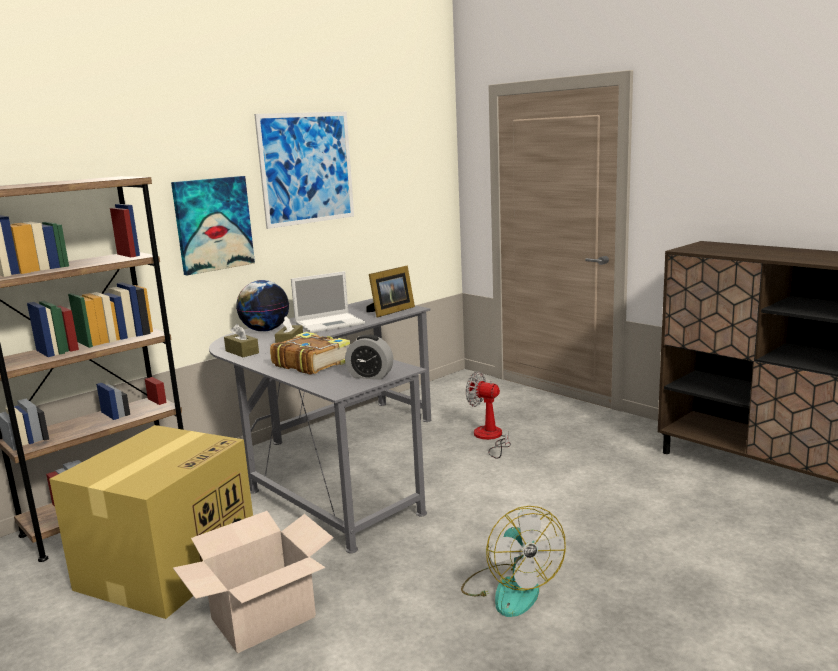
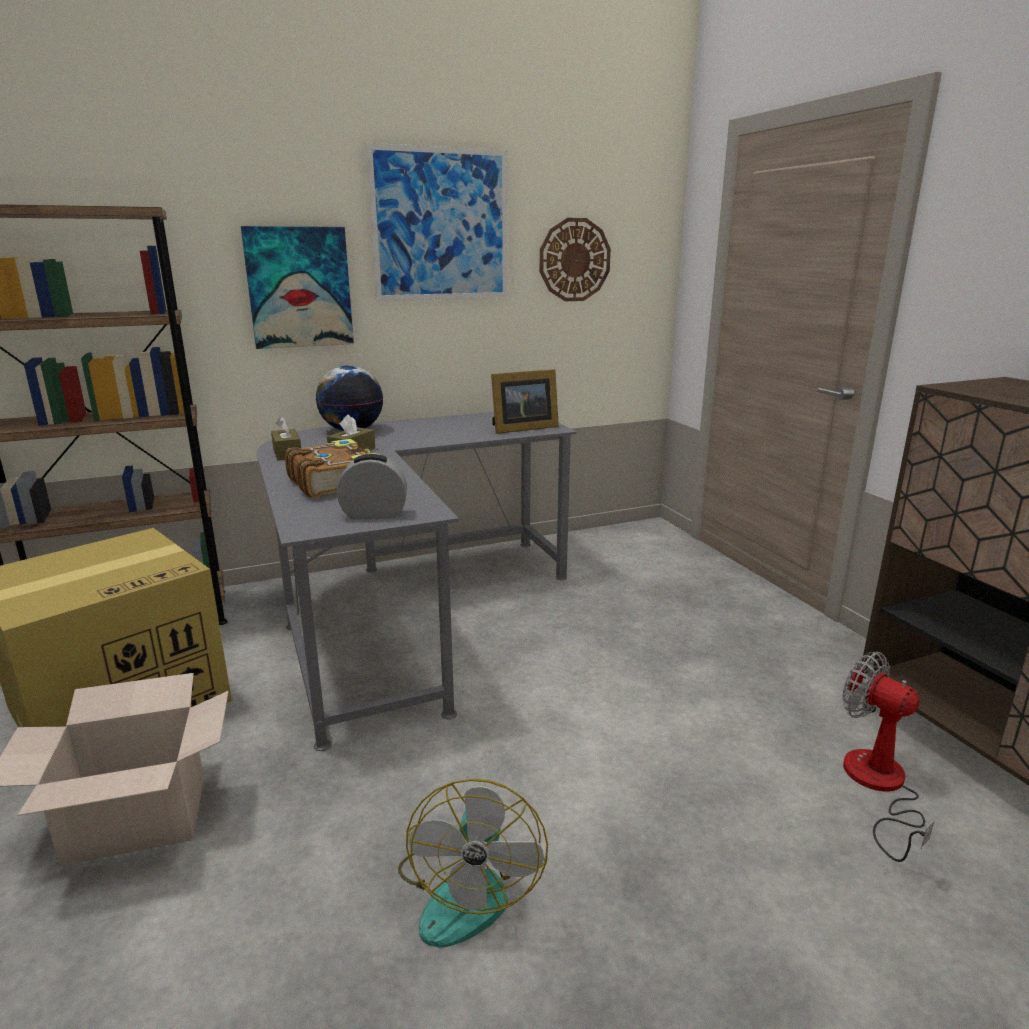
camera: 20 degrees right, 5 degrees up
(330, 323) = (433, 433): laptop -> none
(370, 376) = (374, 514): alarm clock -> alarm clock turned 135 degrees clockwise
(394, 184) = (574, 260): none -> wall clock
(490, 438) = (622, 621): fan -> fan (878, 787)

